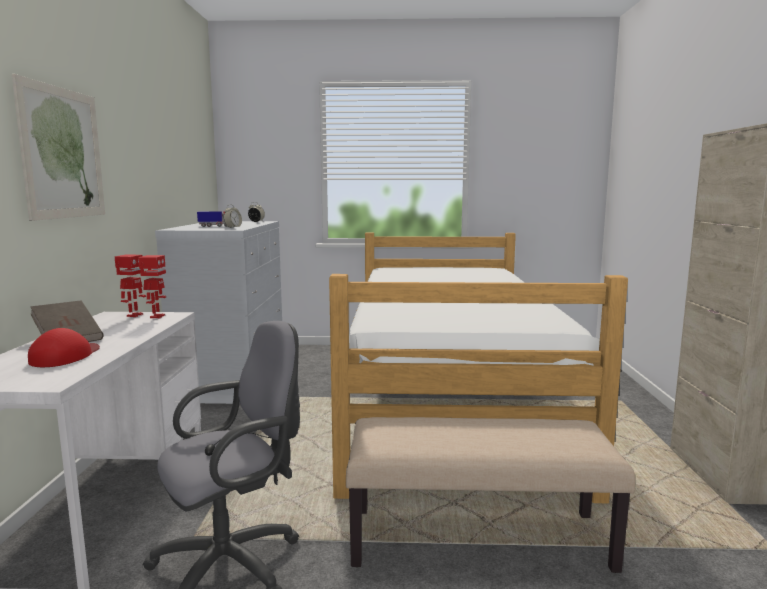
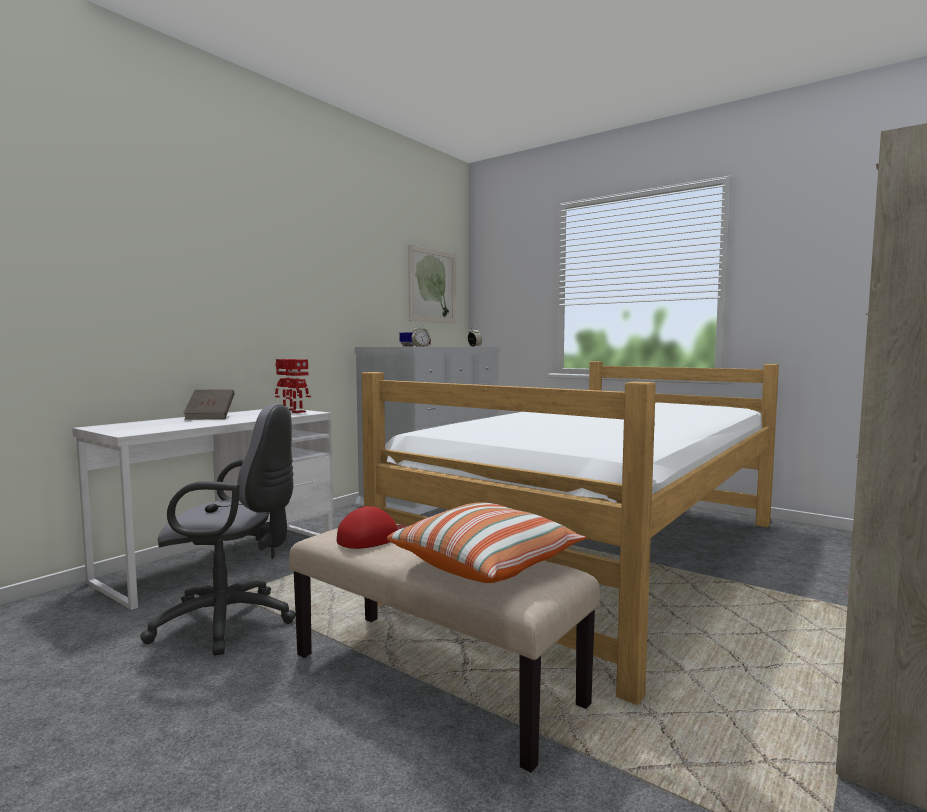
camera: 35 degrees right, 5 degrees down
(63, 153) = (250, 277): picture -> picture (432, 286)
(66, 356) = (178, 423): red cap -> red cap (373, 537)
(541, 434) = (486, 564): none -> pillow

